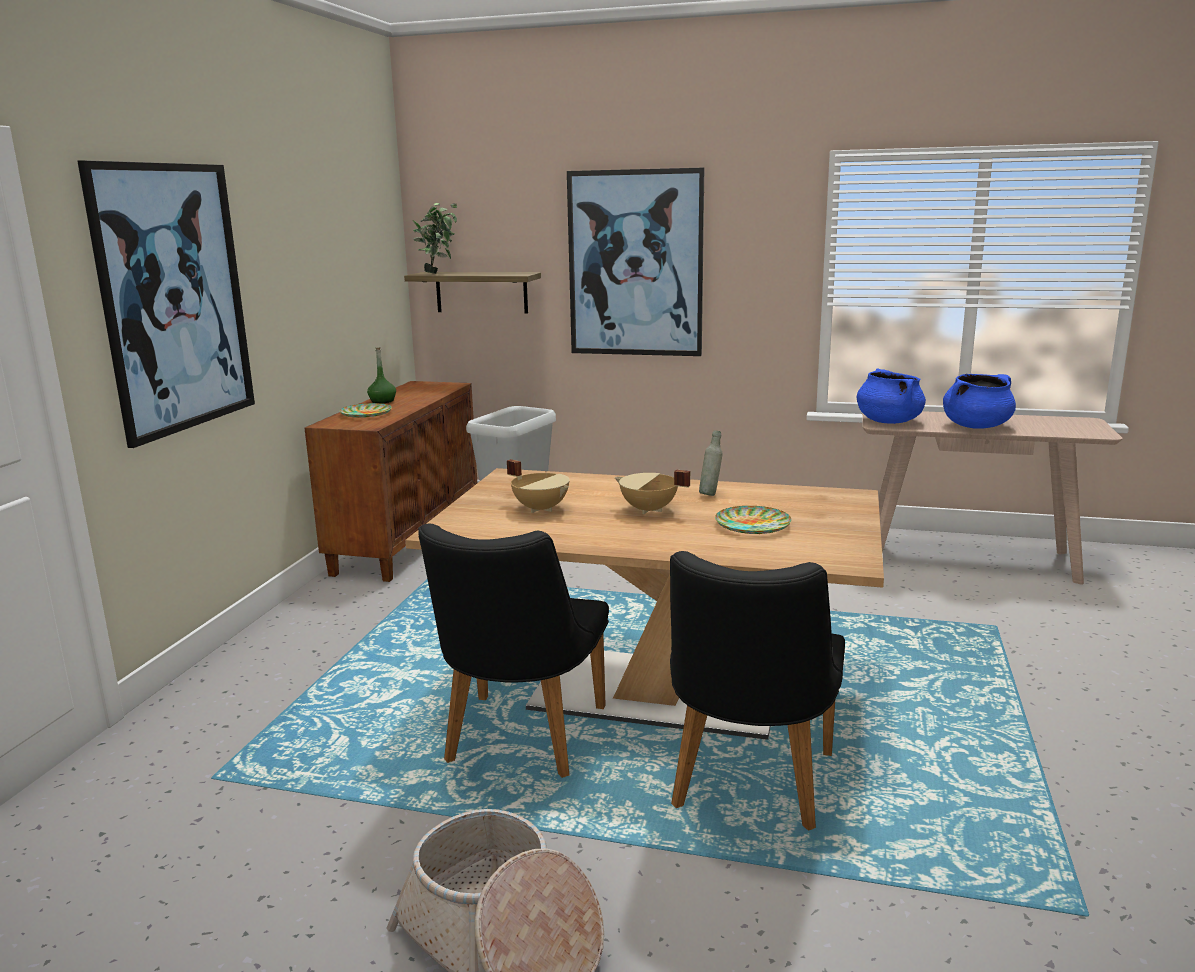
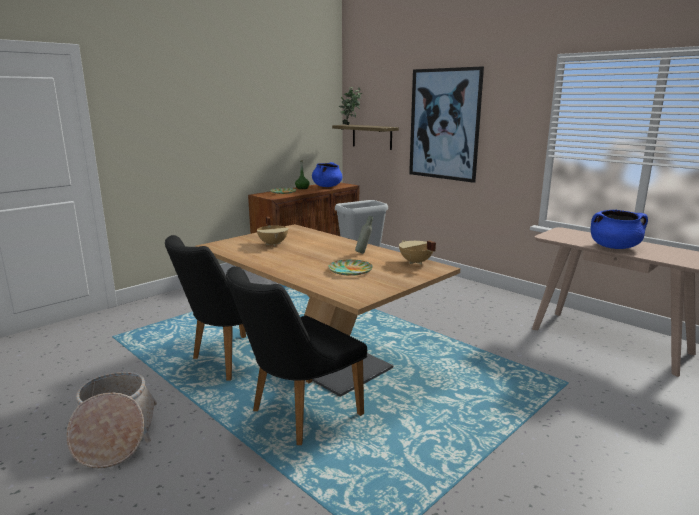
camera: 30 degrees right, 0 degrees up
(174, 298) = (168, 124): picture -> none
(648, 510) = (317, 254): beige cooking pot -> beige cooking pot (415, 262)
(888, 421) = (558, 235): blue cooking pot -> blue cooking pot (327, 186)

